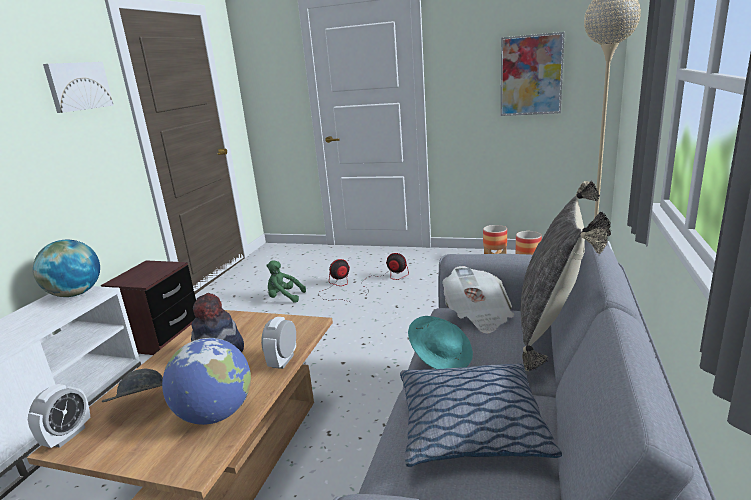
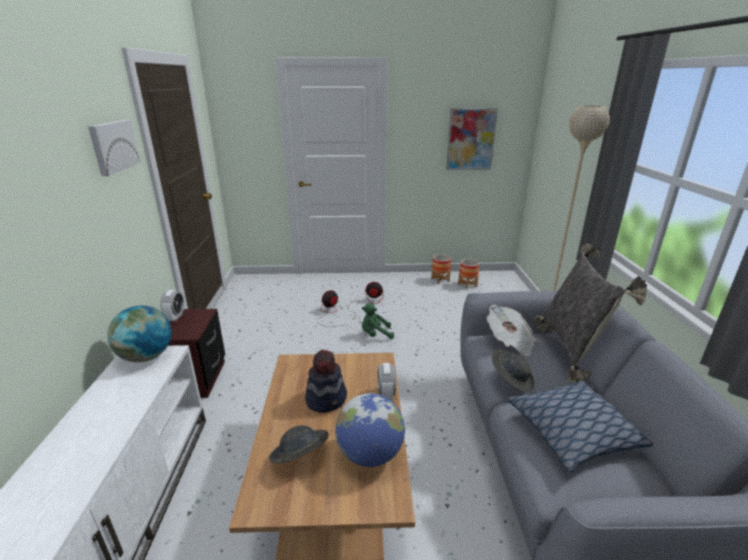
camera: 20 degrees left, 5 degrees up
(67, 436) = (251, 499): alarm clock -> alarm clock (175, 317)
(284, 297) = (288, 328): green plush toy -> green plush toy (375, 334)
(441, 357) = (511, 379): turquoise hat -> grey hat

